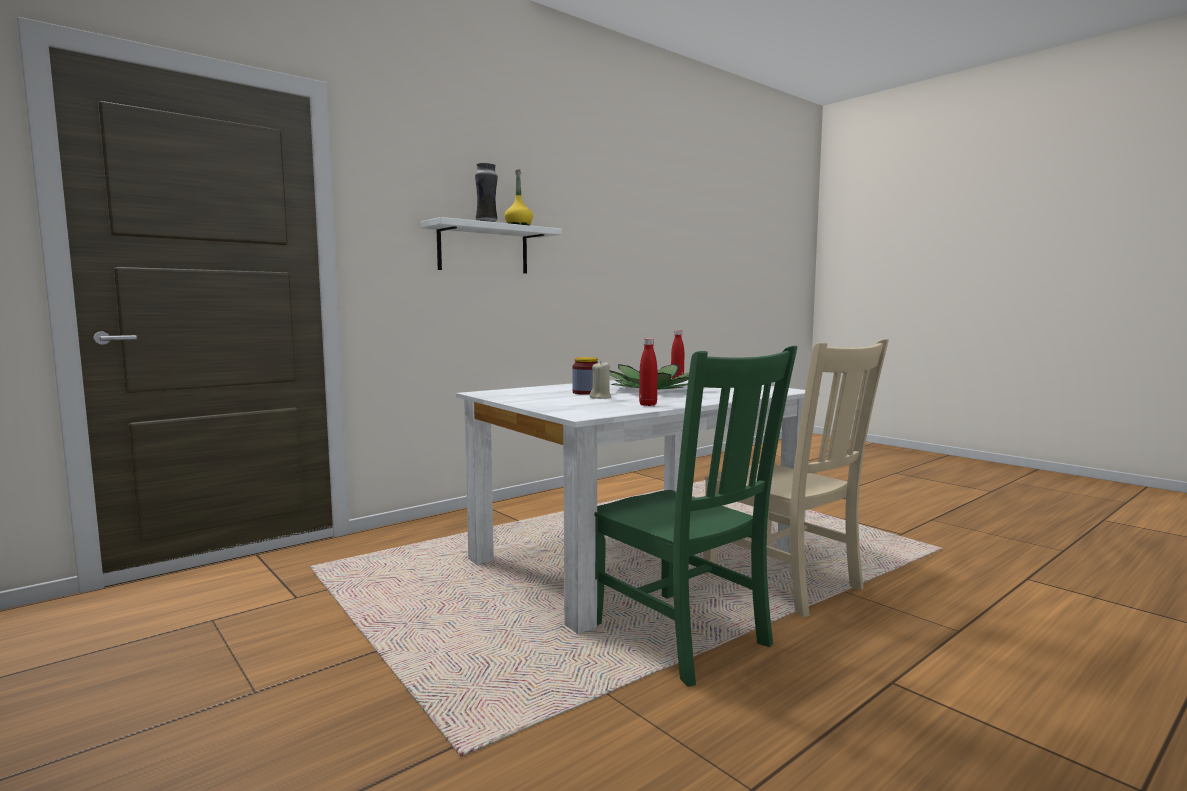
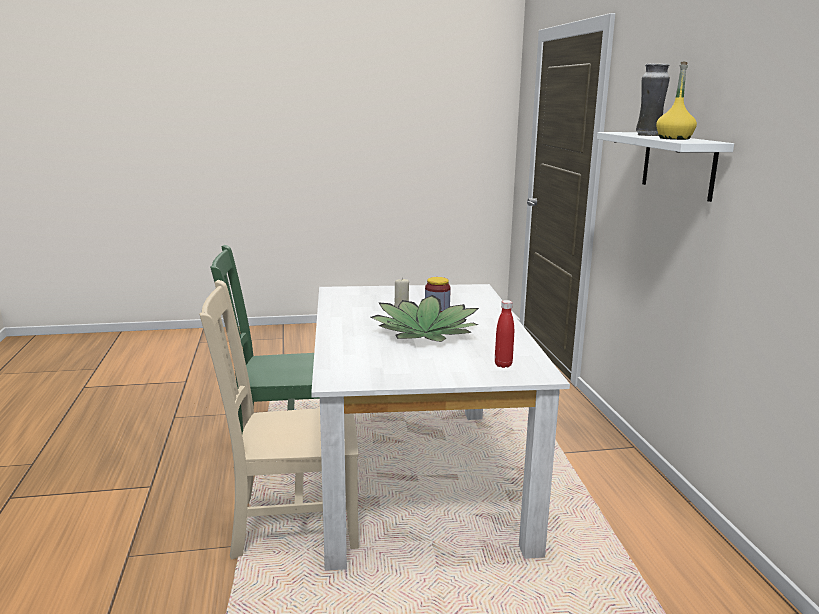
camera: 120 degrees right, 10 degrees up
(648, 405) = (345, 310): red bottle -> none

